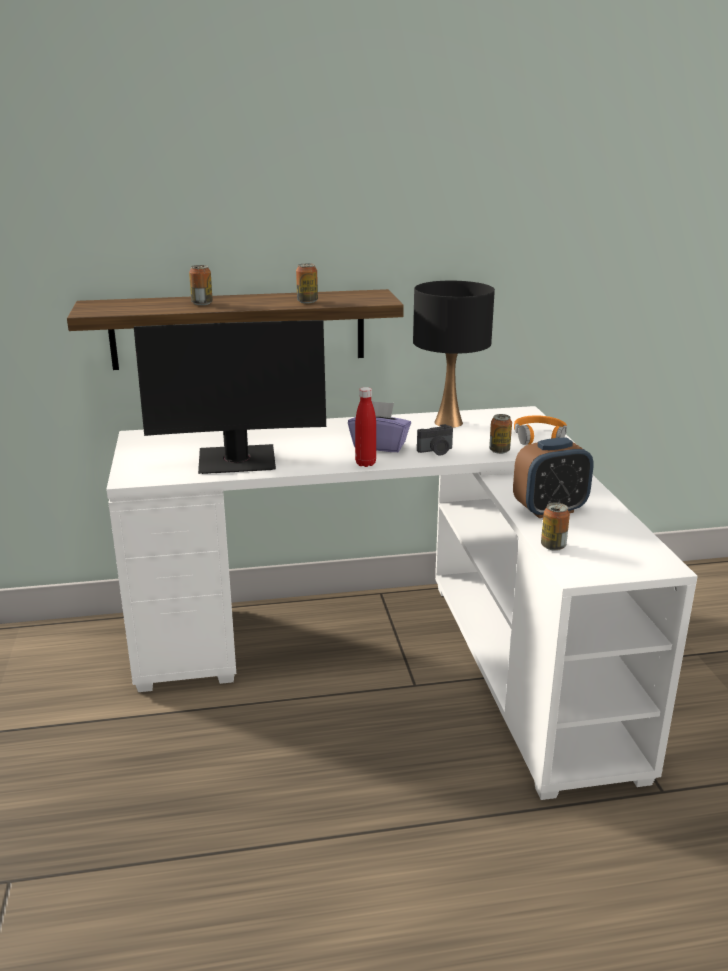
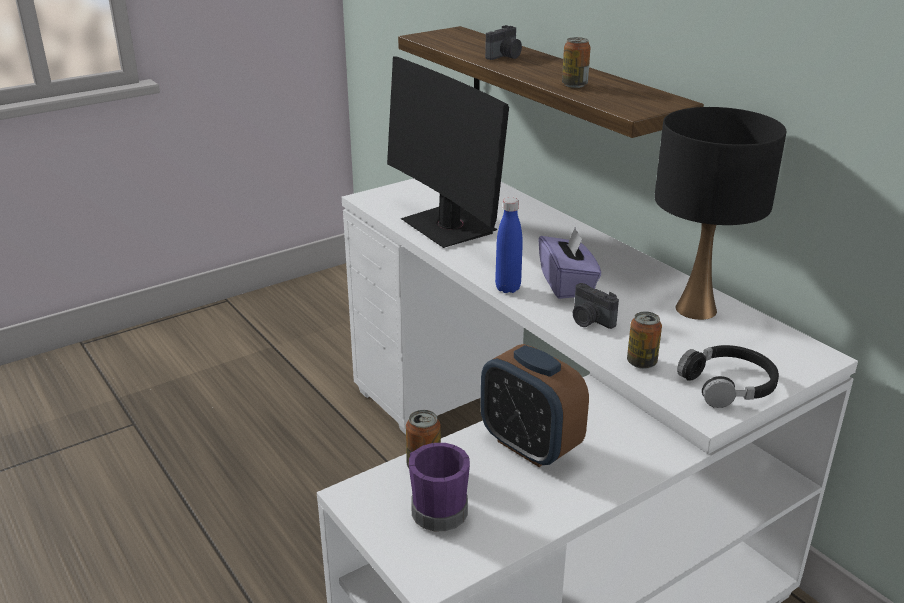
camera: 65 degrees right, 5 degrees up
(202, 303) = (505, 56): can -> camera
(365, 463) = (508, 288): red bottle -> blue bottle
(539, 437) = (728, 385): orange headphones -> black headphones
(601, 551) = (435, 508): none -> purple mug

